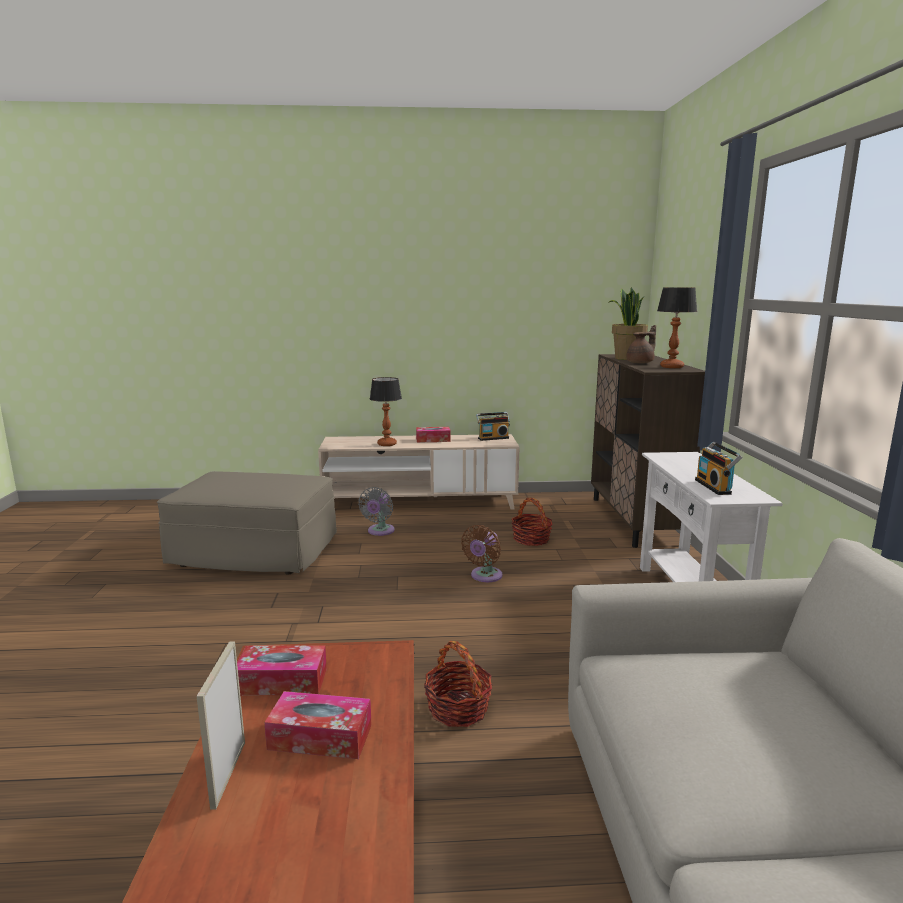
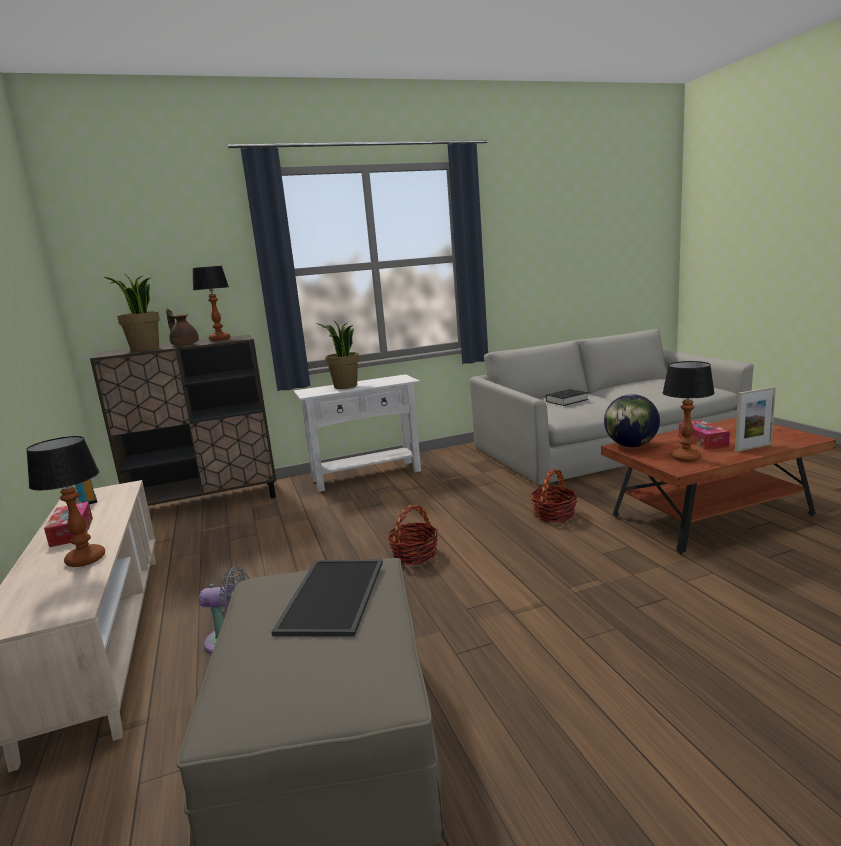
camera: 105 degrees left, 0 degrees up
(268, 485) = (331, 595): none -> tray
(282, 681) = (686, 458): tissue box -> table lamp
(383, 661) = (631, 446): none -> globe
(484, 576) = (357, 543): brown fan -> none
(531, 539) = (258, 538): basket -> basket (414, 555)
(697, 469) = (345, 386): none -> potted plant
(715, 487) = (385, 381): radio -> none
(757, 709) = (566, 400): none -> black book

